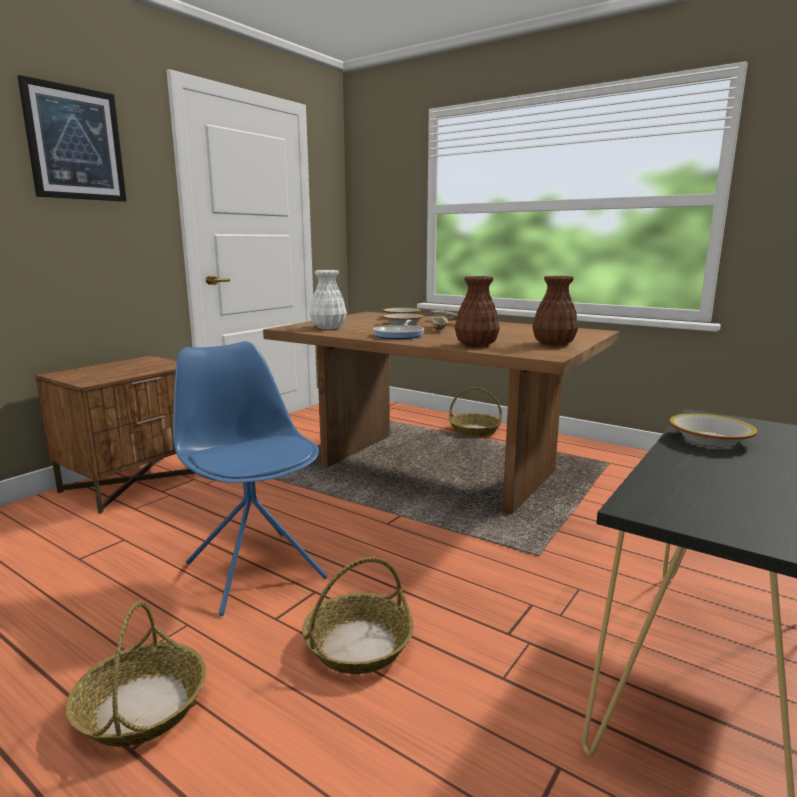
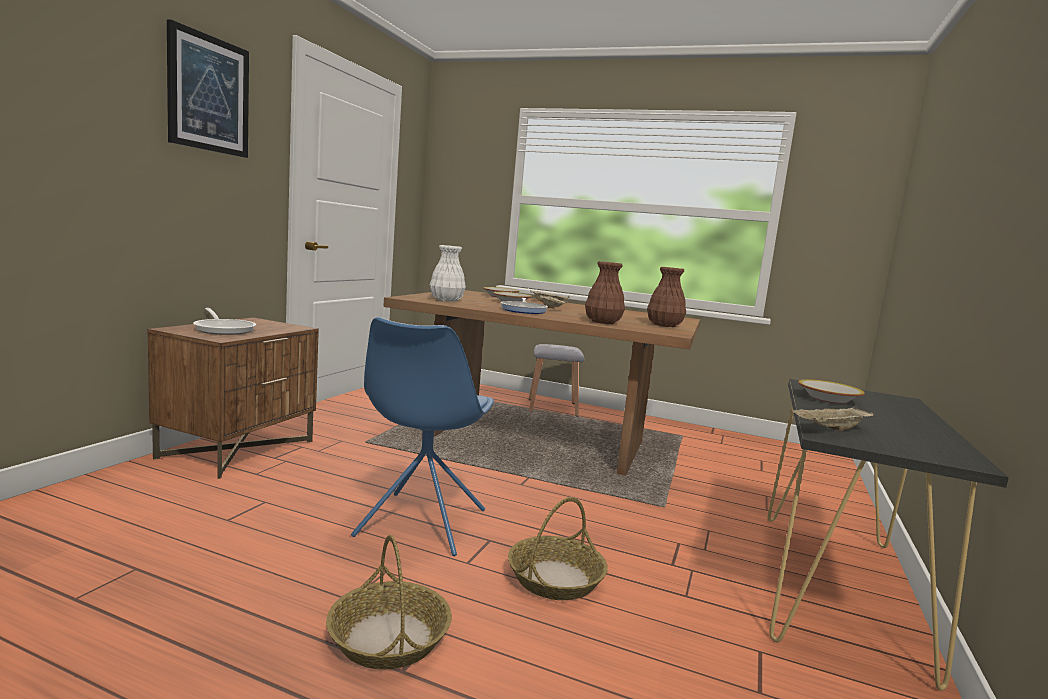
camera: 15 degrees left, 5 degrees down
(104, 371) = (224, 329): none -> frying pan
(254, 569) = (420, 524): blue chair -> blue chair turned 120 degrees counterclockwise
(475, 430) = (553, 407): basket -> grey stool
(657, 495) = (831, 430): none -> beige tray

